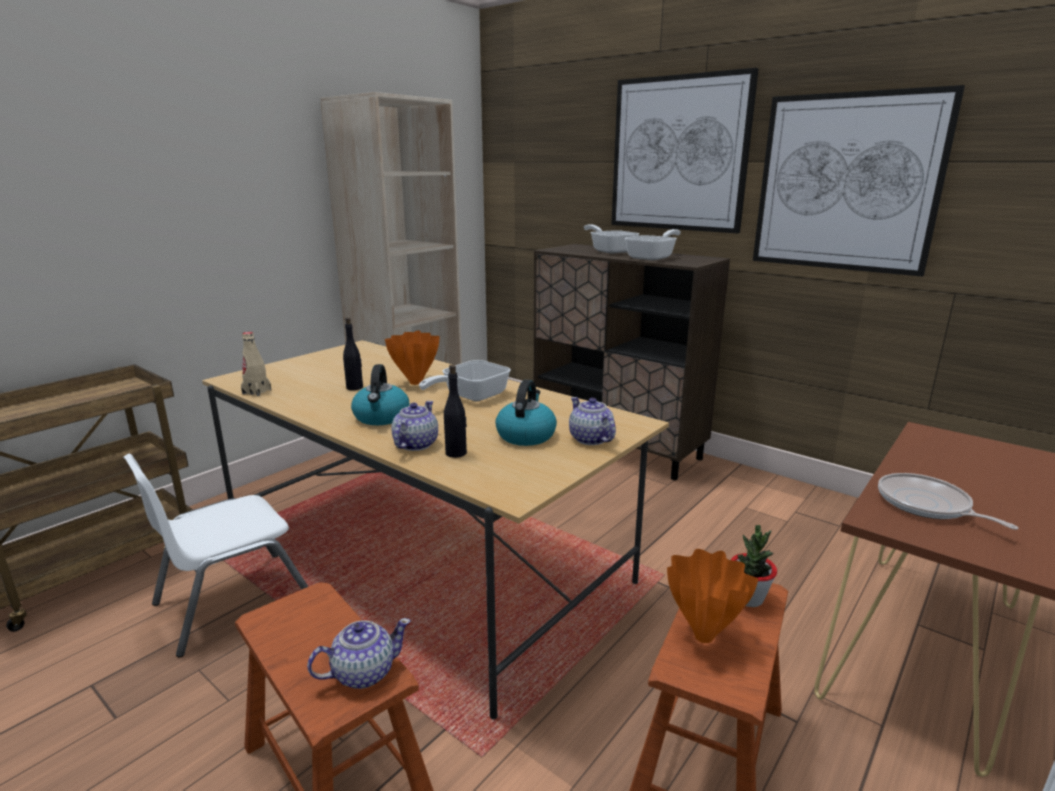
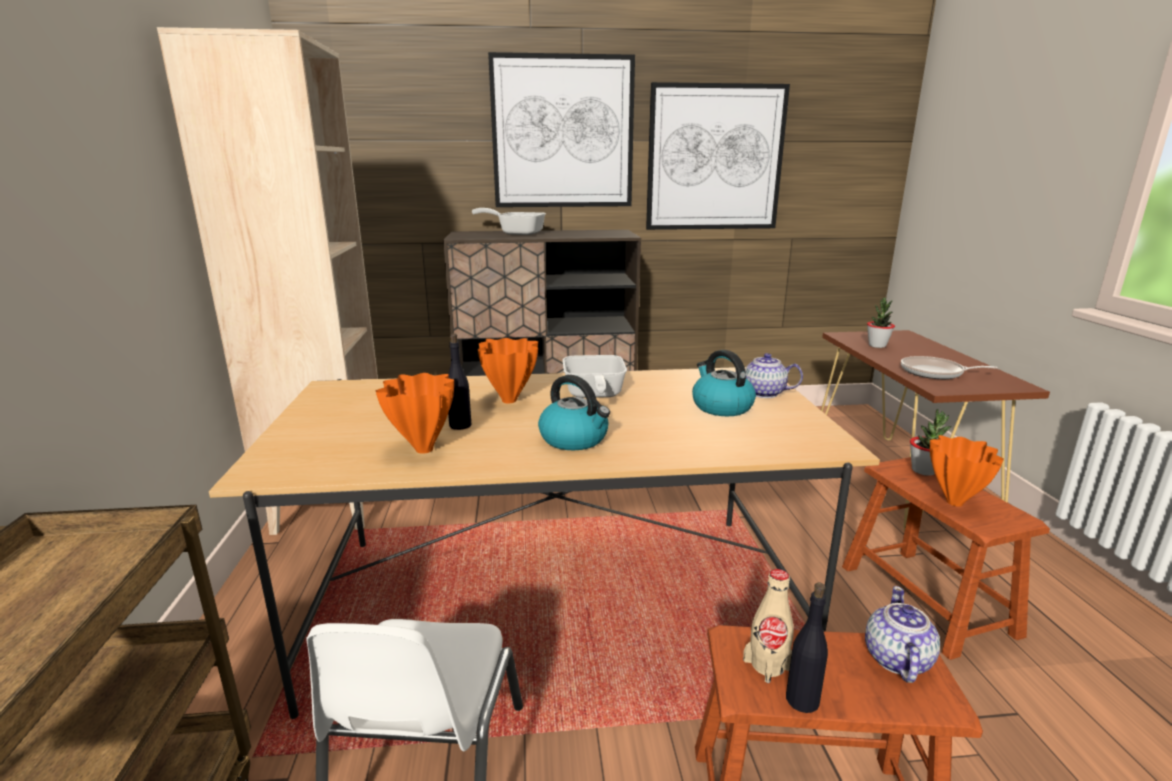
camera: 45 degrees left, 0 degrees up
(256, 391) = (349, 471): beige bottle -> beige bottle (767, 665)
(307, 393) = (423, 449): none -> orange vase
(415, 444) = (672, 447): teapot -> none
(456, 453) = (719, 439): black bottle -> black bottle (802, 700)
(653, 257) = (577, 234): frying pan -> none
(940, 455) = (877, 345): none -> potted plant

